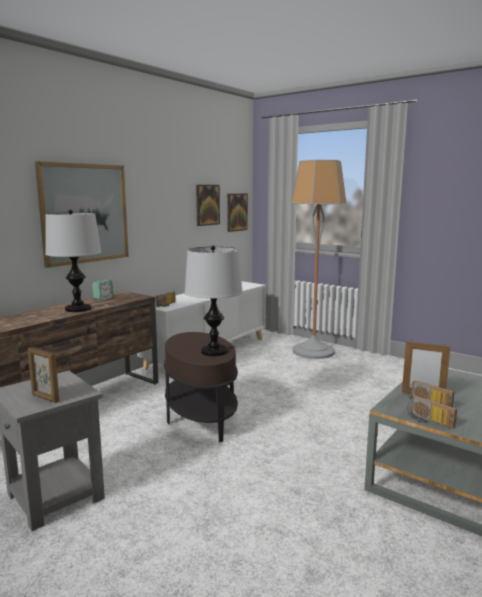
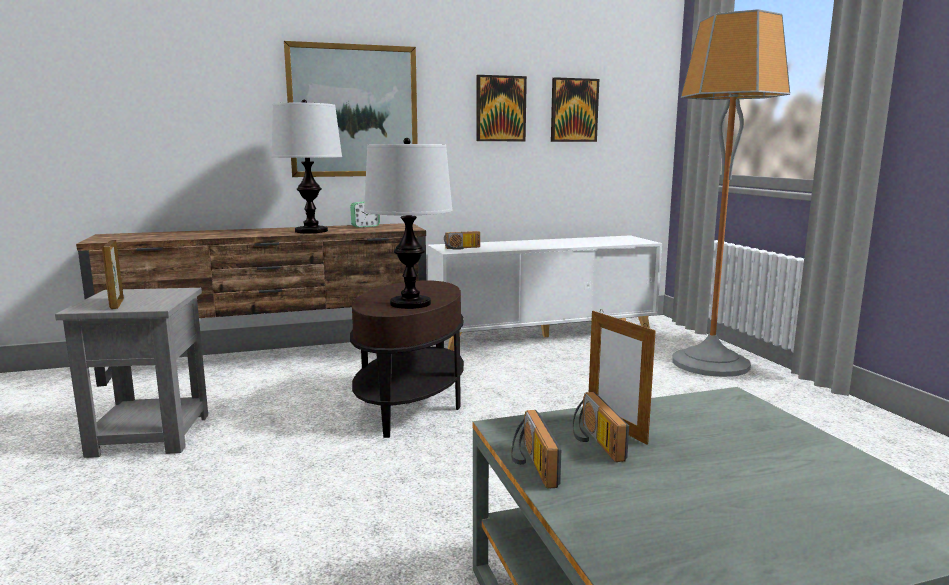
camera: 35 degrees right, 0 degrees up
(236, 212) = (637, 125): picture -> picture (500, 108)

